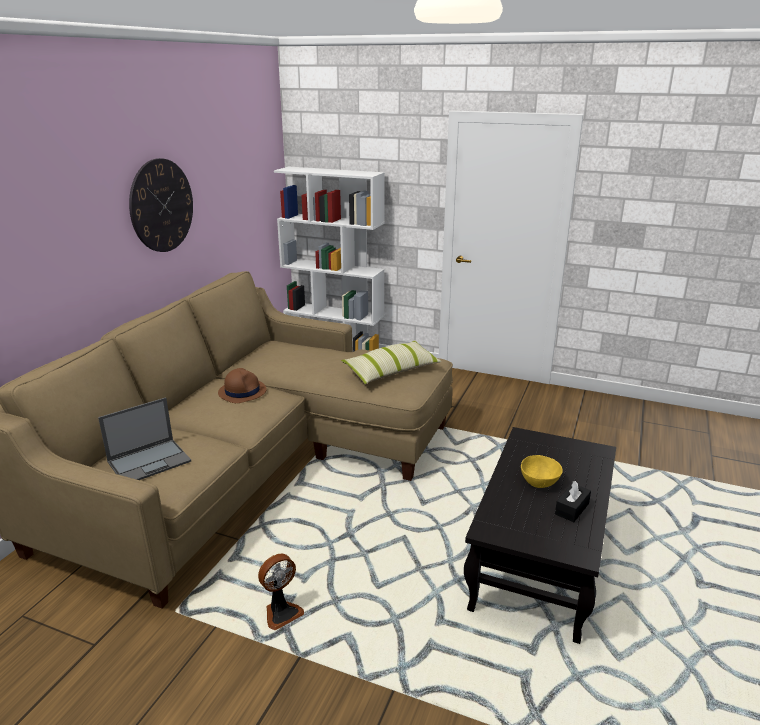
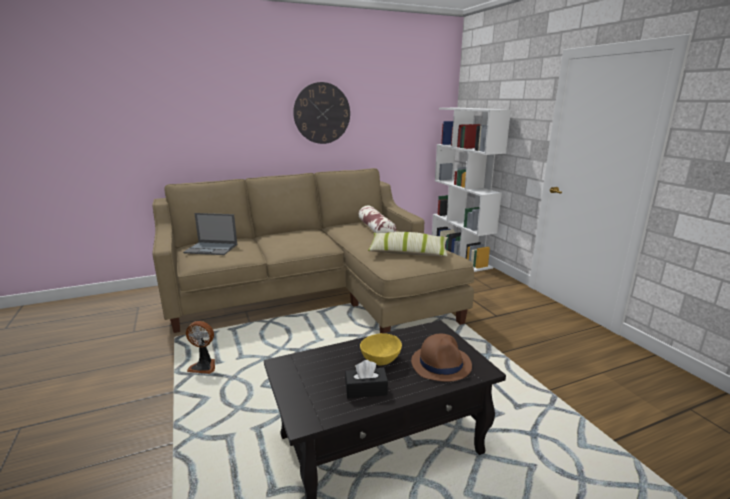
camera: 45 degrees right, 5 degrees down
(242, 391) = (310, 236): brown hat -> brown hat (441, 363)
(304, 355) = (376, 230): none -> pillow

